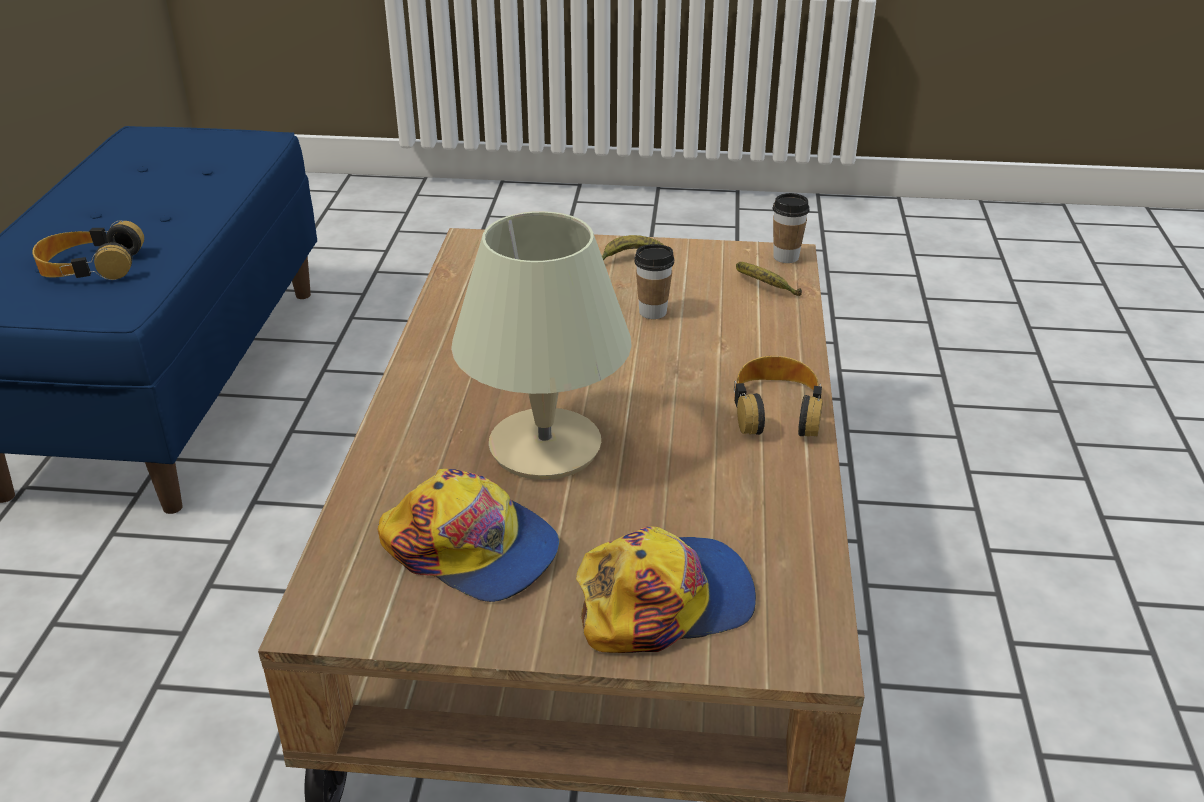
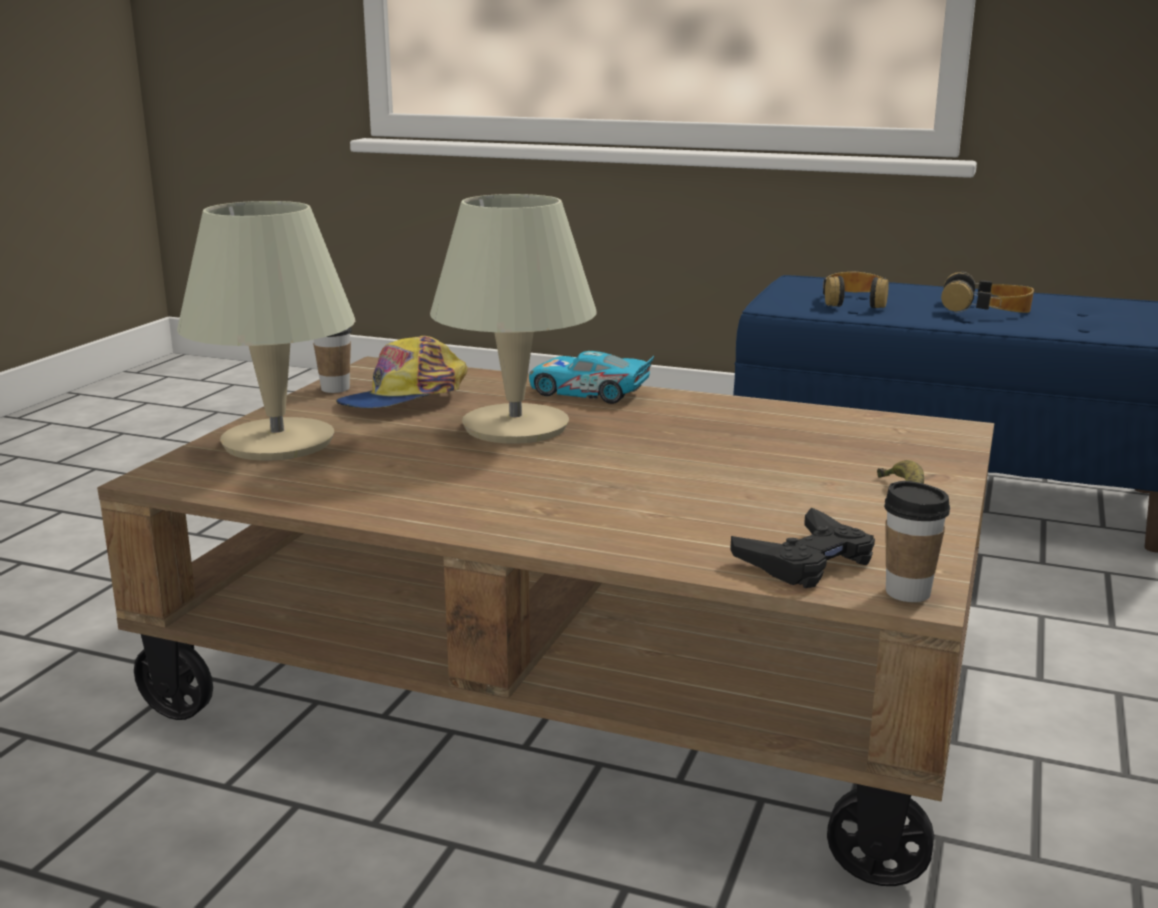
camera: 105 degrees right, 15 degrees down
(411, 421) = (589, 392): none -> toy car
(652, 312) = (752, 490): cup -> cup (335, 388)
(664, 600) = (279, 443): cap -> beige table lamp
(764, 287) = (806, 560): banana -> black game controller
(776, 410) = (500, 519): headphones -> headphones (985, 308)

